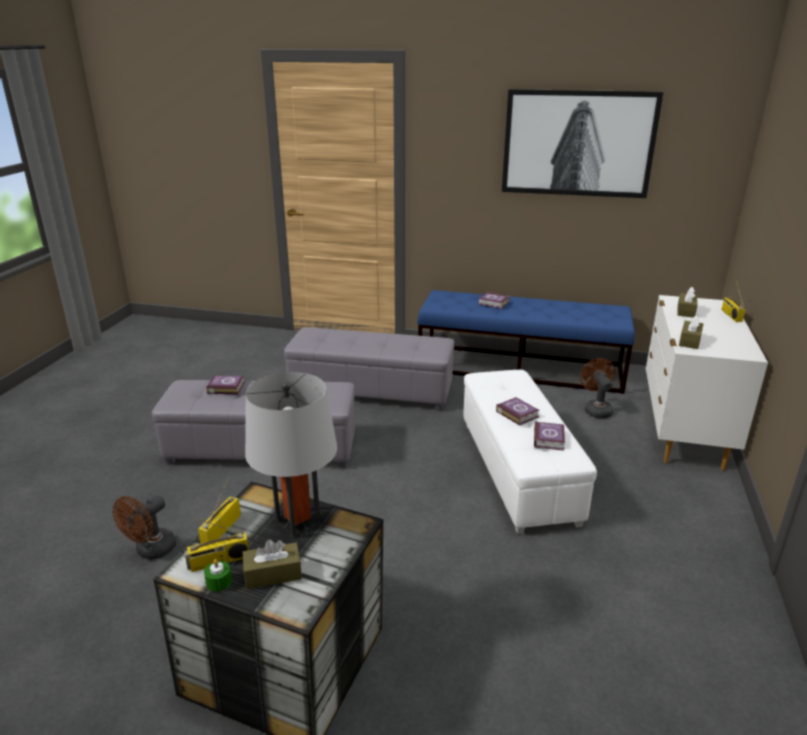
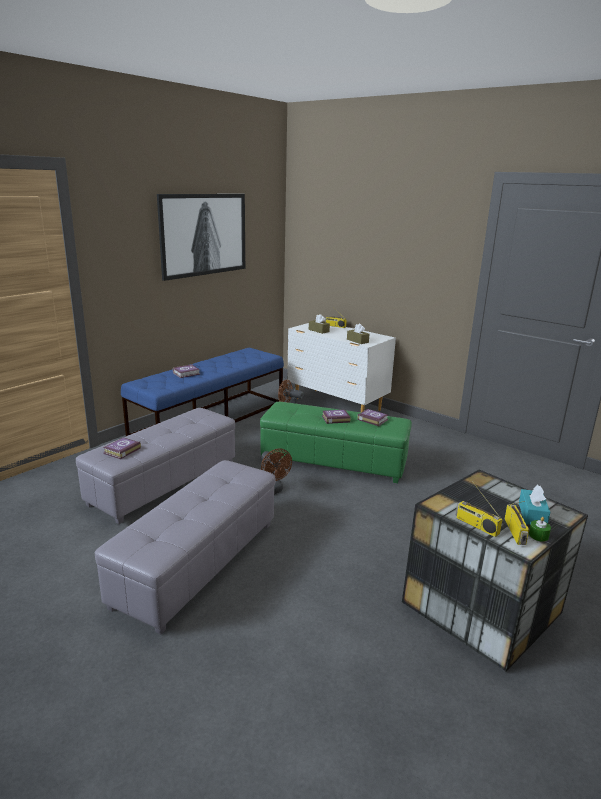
camera: 65 degrees left, 5 degrees down
(151, 551) = (311, 667): brown fan -> brown fan (272, 490)
(225, 387) = (160, 519): book -> book (121, 451)
(273, 574) = (532, 514): brown tissue box -> turquoise tissue box
(297, 522) = (476, 495): grey table lamp -> none
(519, 471) = (334, 461): white ottoman -> green ottoman

